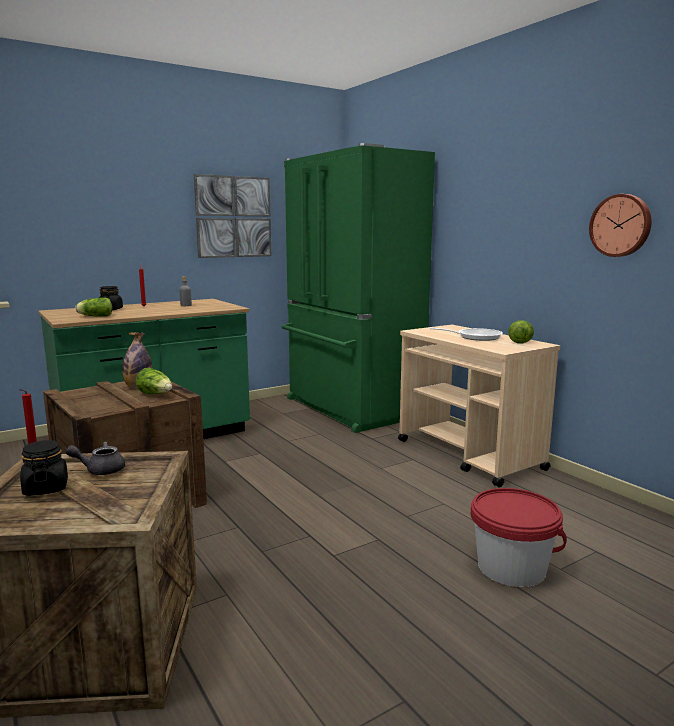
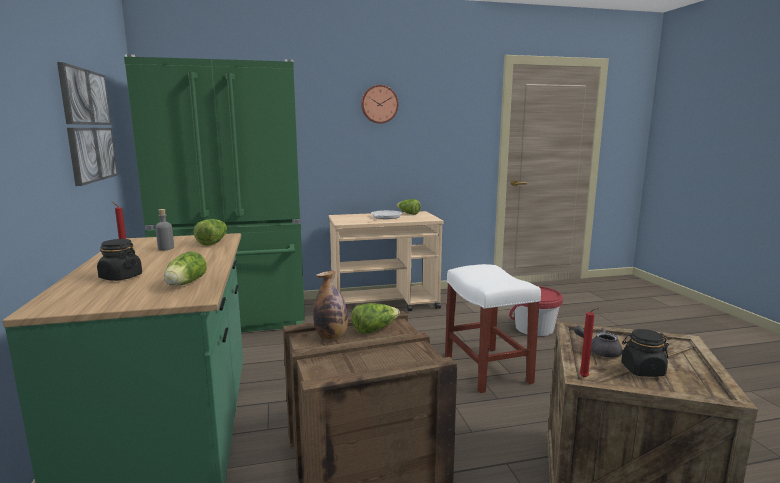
camera: 70 degrees left, 0 degrees up
(100, 470) = (599, 351): grey teapot -> grey teapot turned 105 degrees clockwise
(209, 308) = (213, 242): none -> lettuce
(335, 537) = (486, 368): none -> white stool
(621, 225) = (453, 135): wall clock -> wall clock (379, 104)

